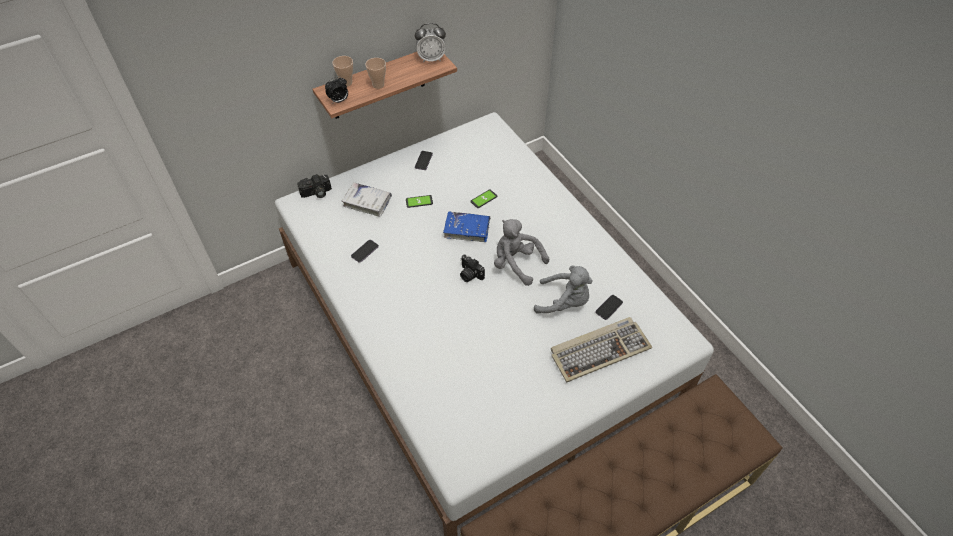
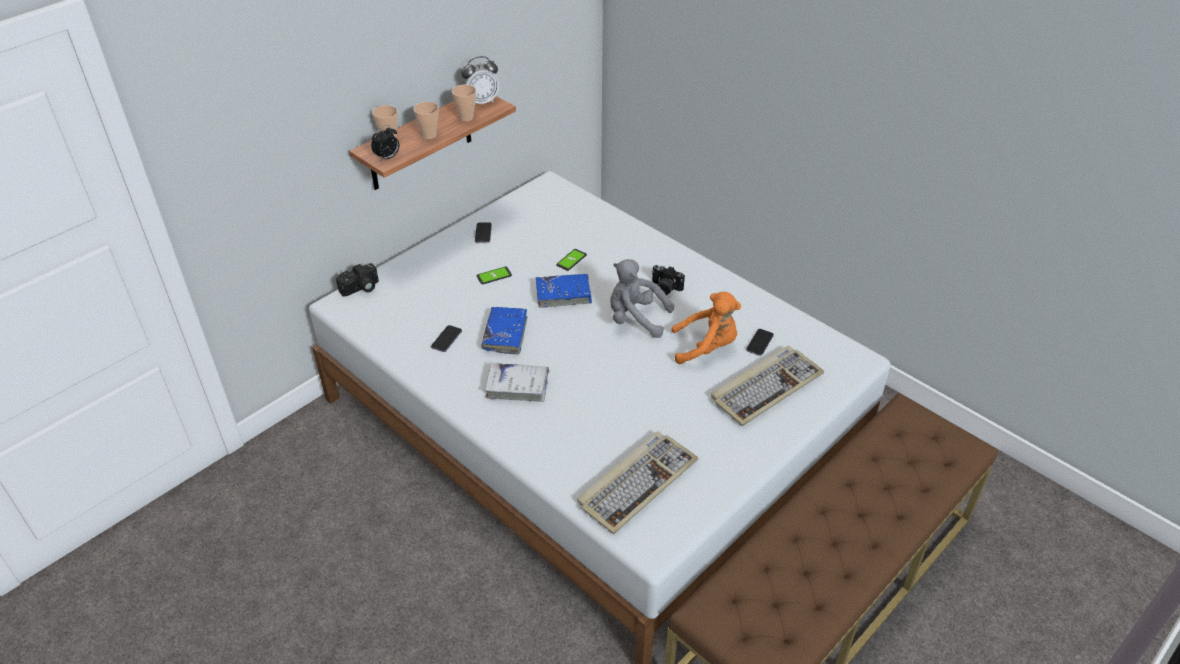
camera: 15 degrees left, 10 degrees down
(367, 202) = (430, 287): white book -> white book (517, 386)
(410, 256) = (505, 334): none -> blue book
(413, 72) = (466, 118): none -> cup
(466, 412) = (637, 483): none -> keyboard
(469, 274) = (584, 340): camera -> camera (665, 288)
(564, 302) = (707, 347): grey plush toy -> orange plush toy

